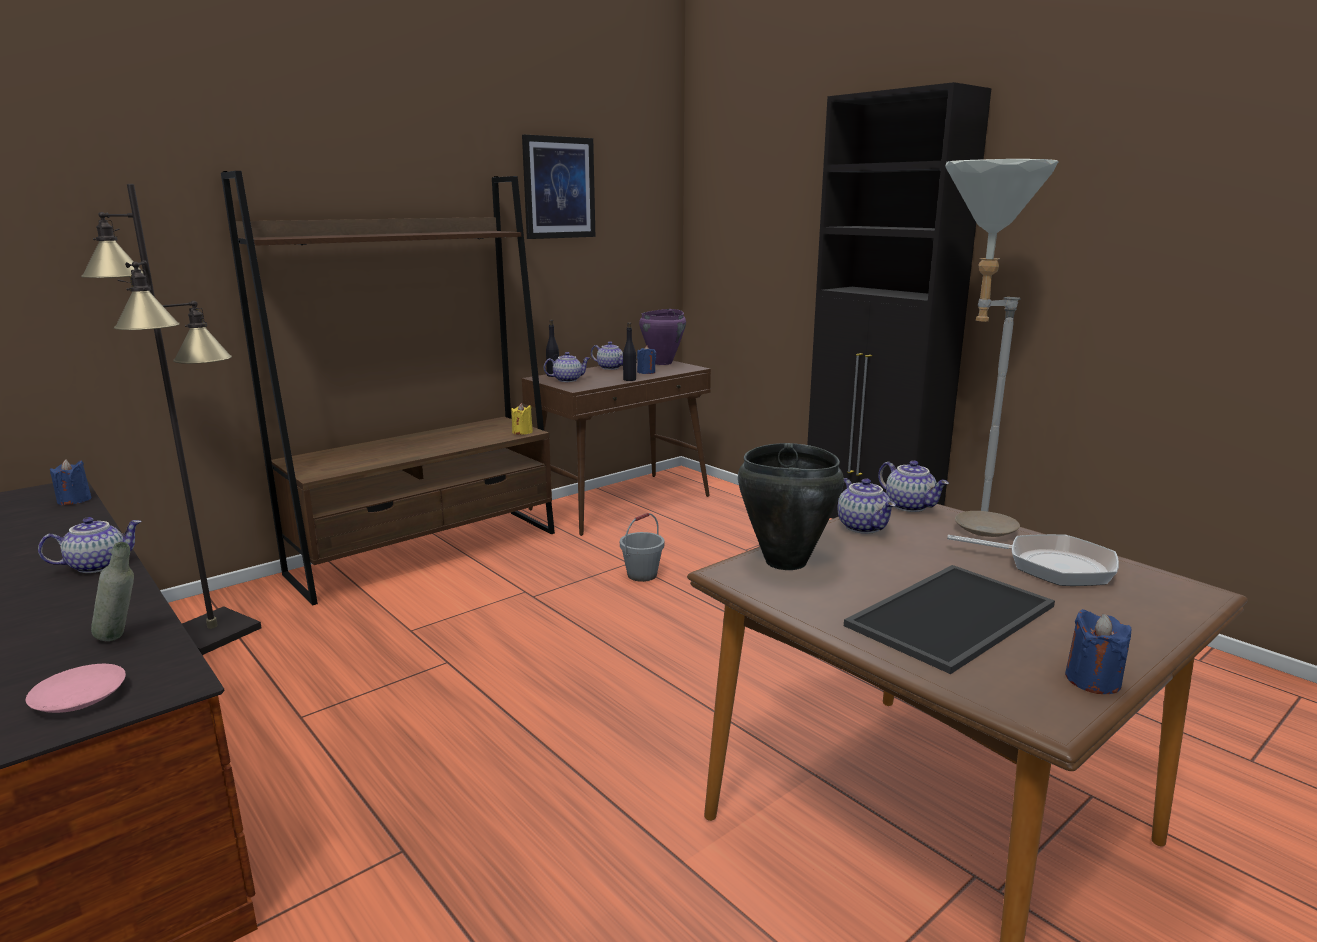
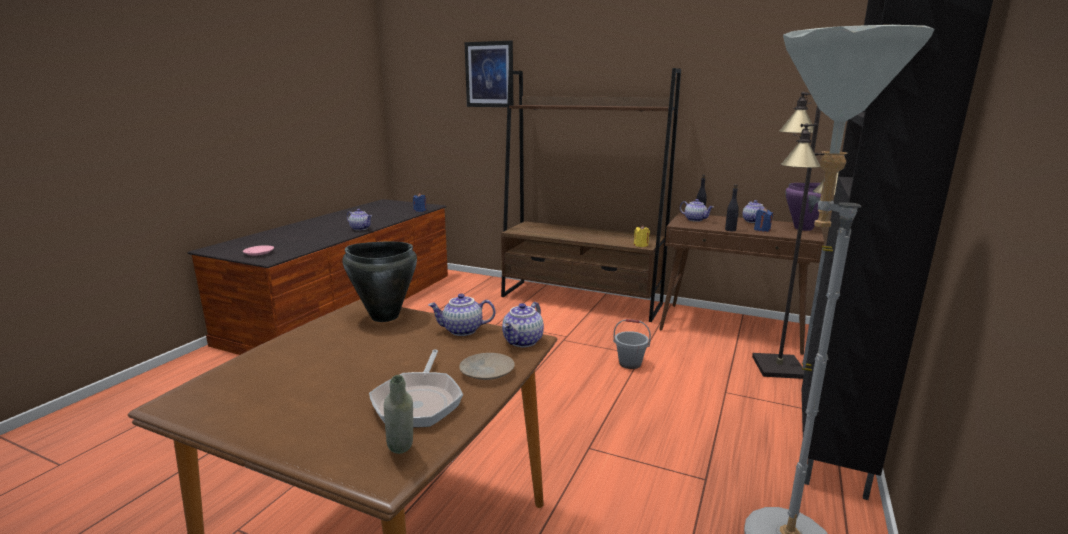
camera: 65 degrees right, 0 degrees up
(122, 638) = (302, 246): grey bottle -> grey bottle (402, 455)
(214, 632) = (462, 289): black floor lamp -> black floor lamp (779, 367)
(559, 188) = (741, 75): picture -> picture (489, 74)
(864, 527) = (462, 331): teapot -> teapot turned 45 degrees clockwise
(949, 614) = (315, 367): tray -> none
(1092, 680) = (215, 418): blue candle -> none

